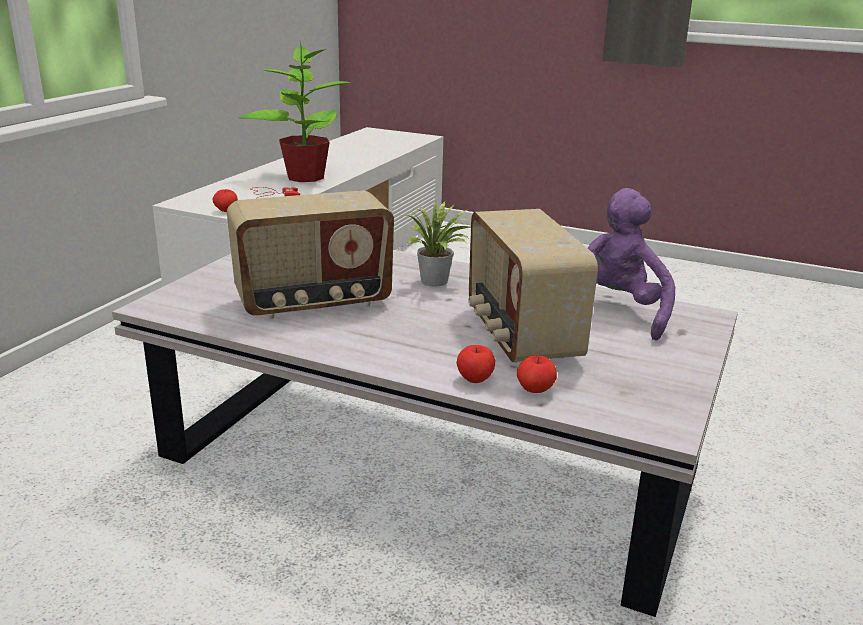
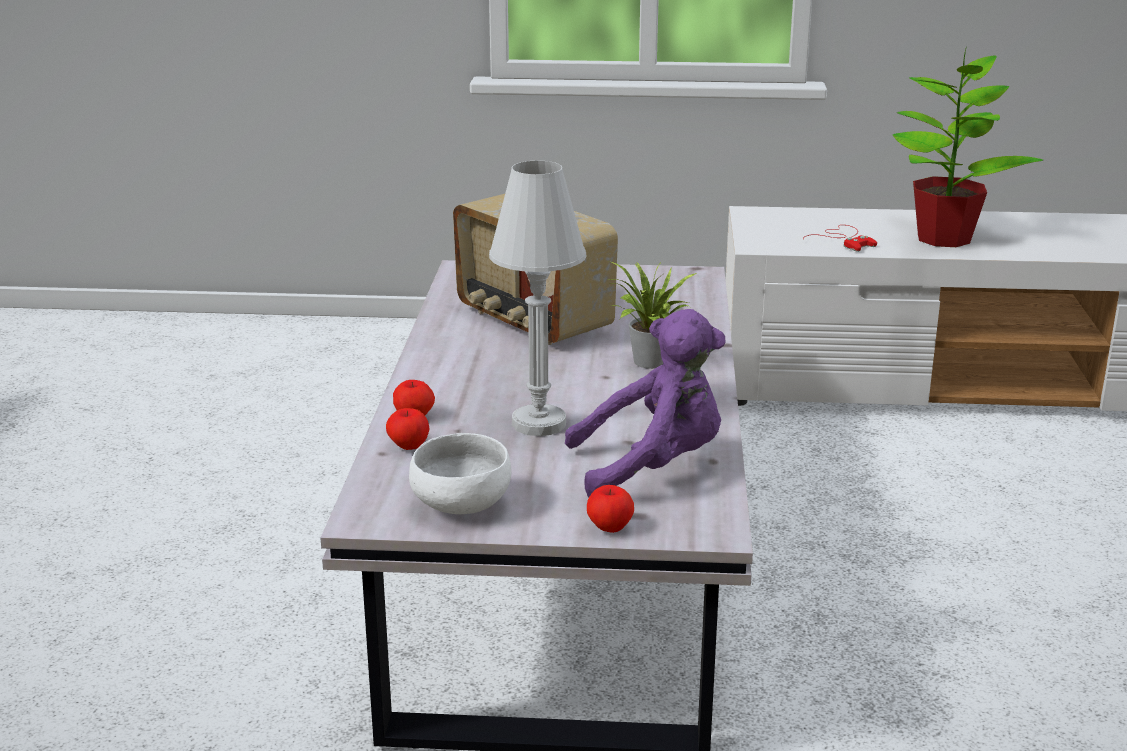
camera: 70 degrees right, 0 degrees up
(226, 211) = (755, 235): apple -> apple (609, 527)
(520, 335) = (539, 424): radio -> white table lamp
(655, 386) = (462, 506): none -> white bowl

